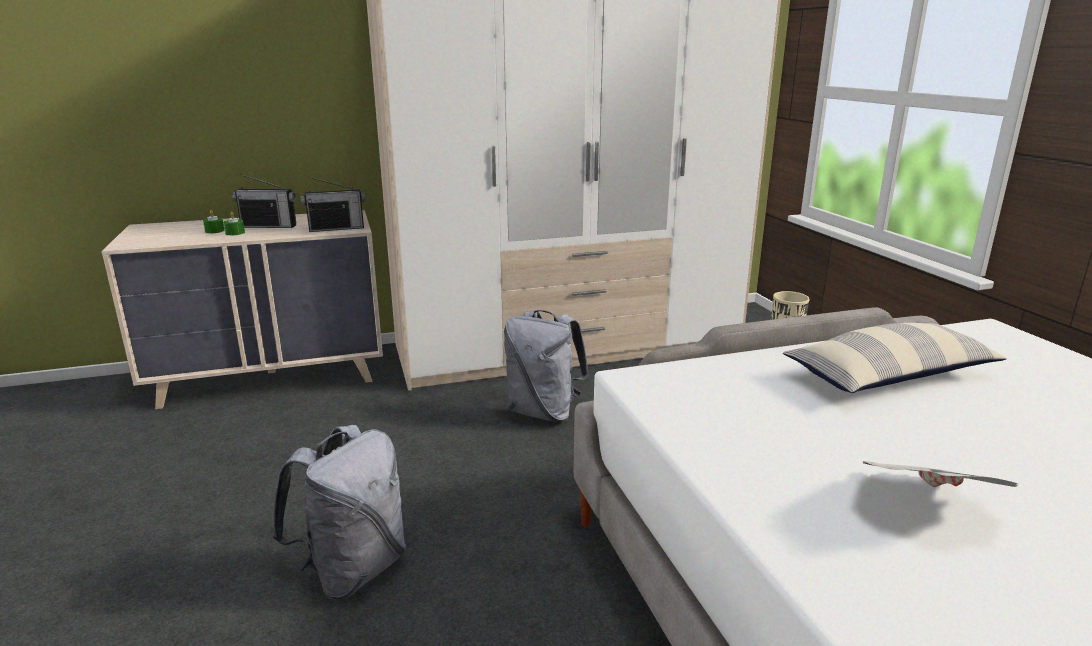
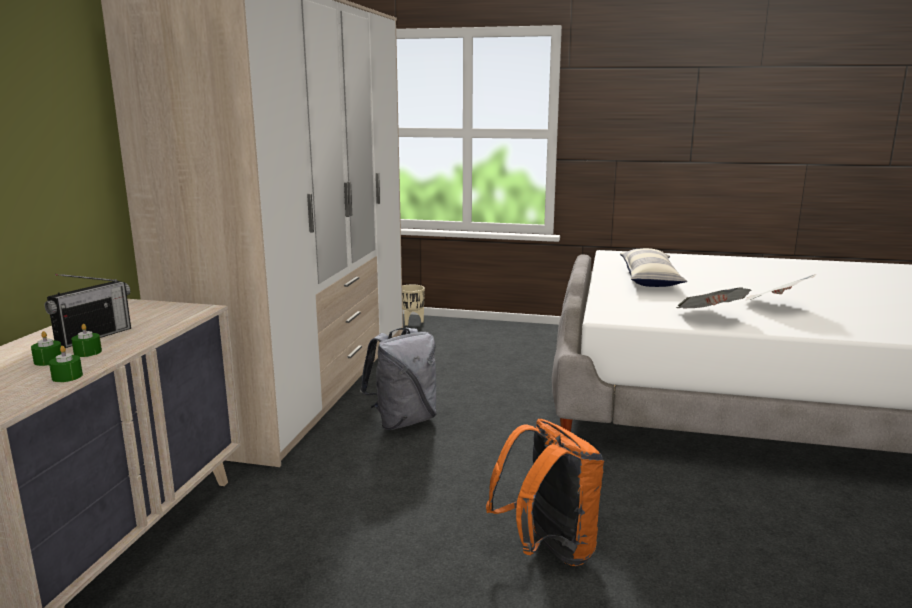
camera: 60 degrees left, 5 degrees down
(185, 241) = (67, 376): none -> green candle
(336, 228) = (181, 314): radio -> none
(353, 570) = (548, 550): grey backpack -> orange backpack
(746, 450) = (710, 317): none -> newspaper

